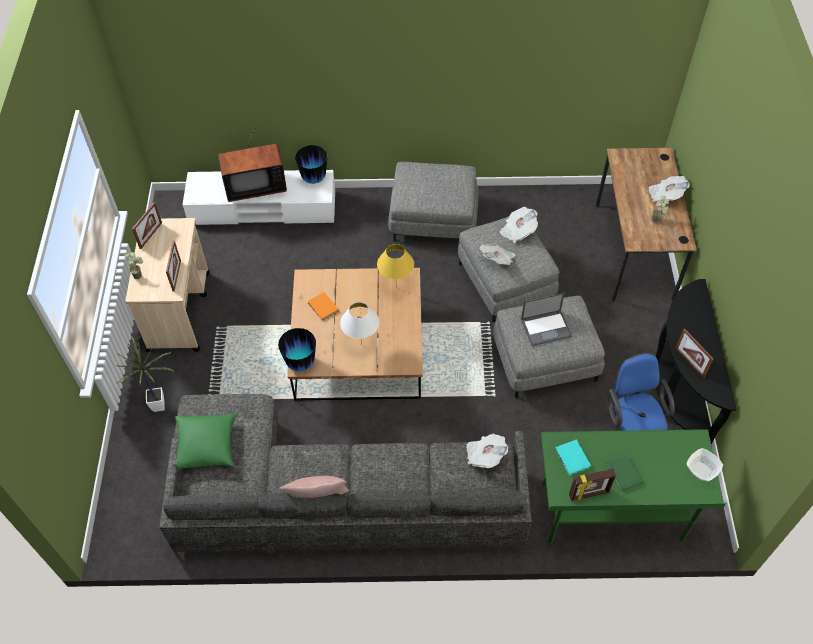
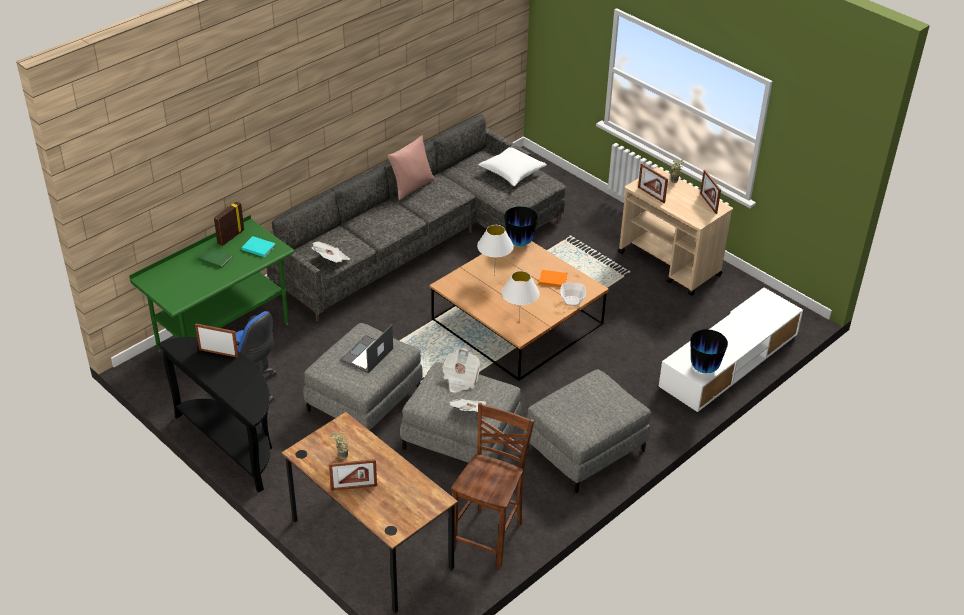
camera: 135 degrees right, 15 degrees down
(162, 407) = (592, 216): potted plant -> none
(206, 446) = (512, 172): green pillow -> white pillow
(254, 185) = (739, 333): television -> none
(396, 287) = (518, 323): yellow table lamp -> white table lamp
(554, 208) = (489, 536): none -> brown chair
(665, 195) = (354, 487): newspaper -> picture frame
(701, 471) = (159, 288): bowl -> bowl (571, 301)

